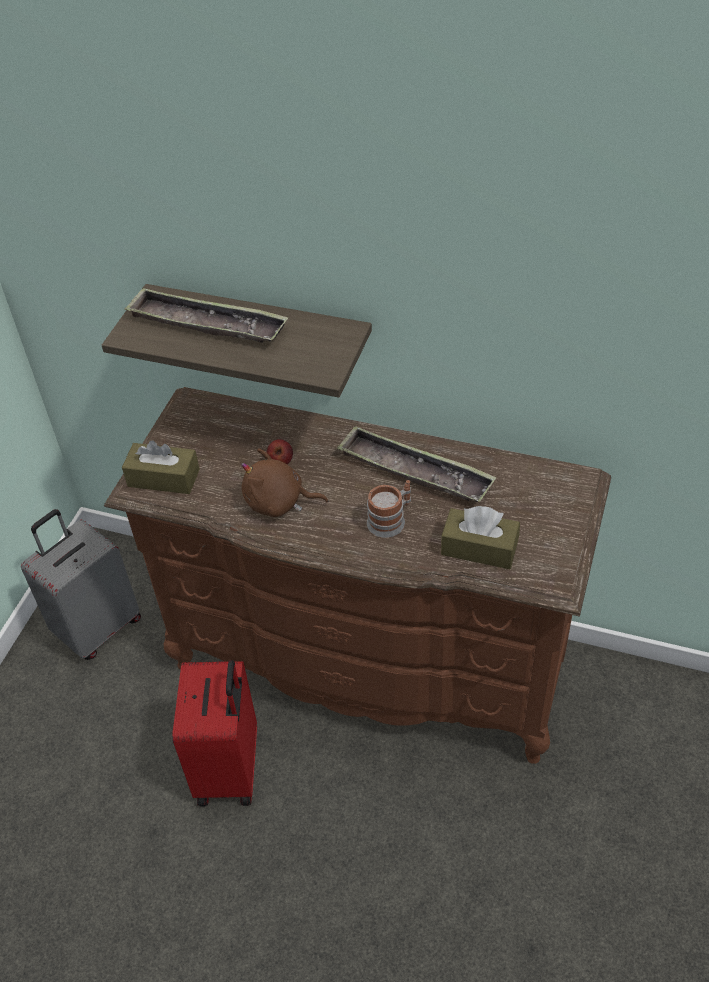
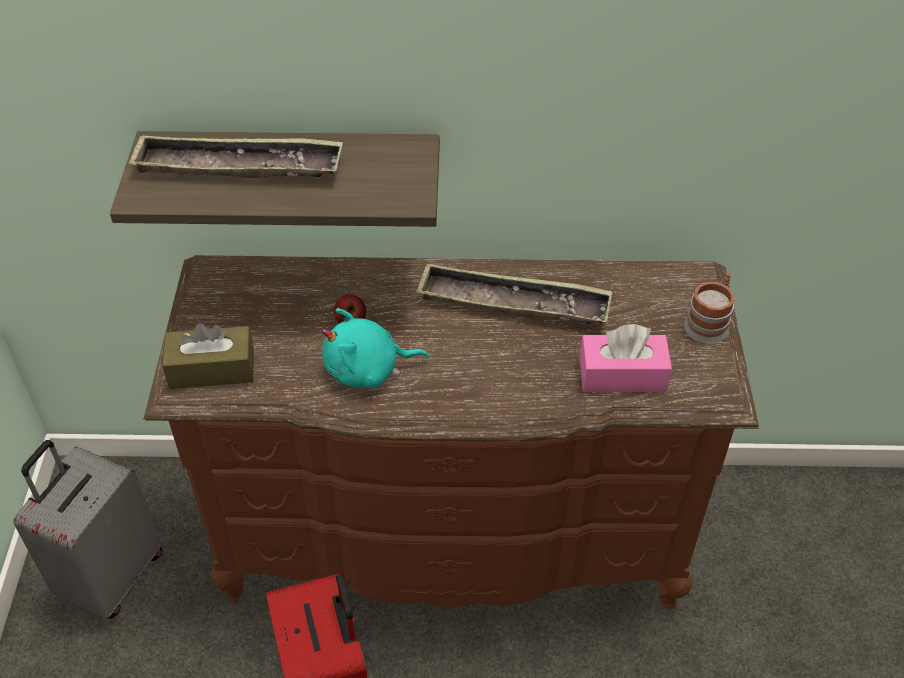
camera: 20 degrees left, 0 degrees up
(279, 502) = (368, 370): brown plush toy -> turquoise plush toy
(391, 520) = (508, 363): mug -> mug (709, 323)
(479, 548) = (622, 375): brown tissue box -> pink tissue box

